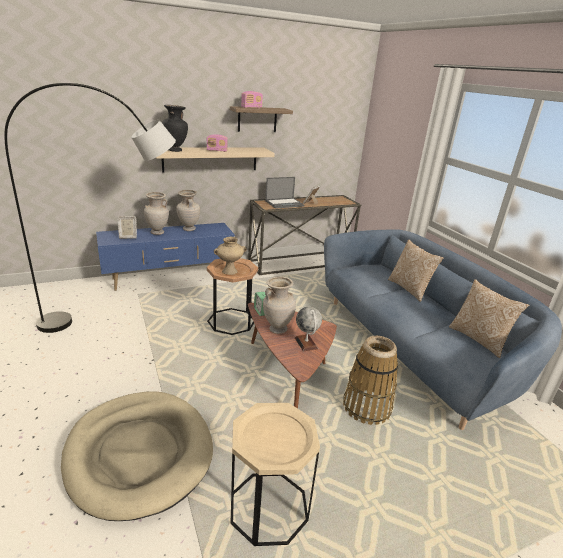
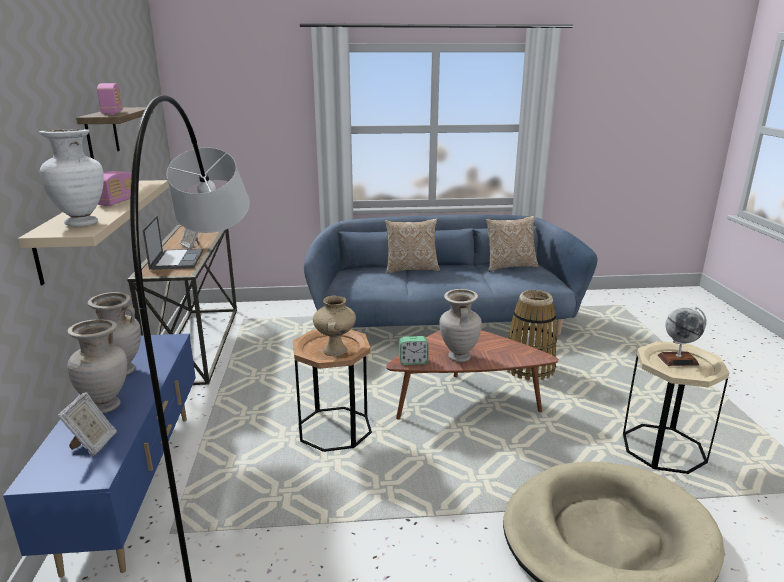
camera: 70 degrees left, 5 degrees down
(175, 150) = (82, 223): black vase -> white vase
(306, 343) = (491, 346): globe -> globe (678, 360)

